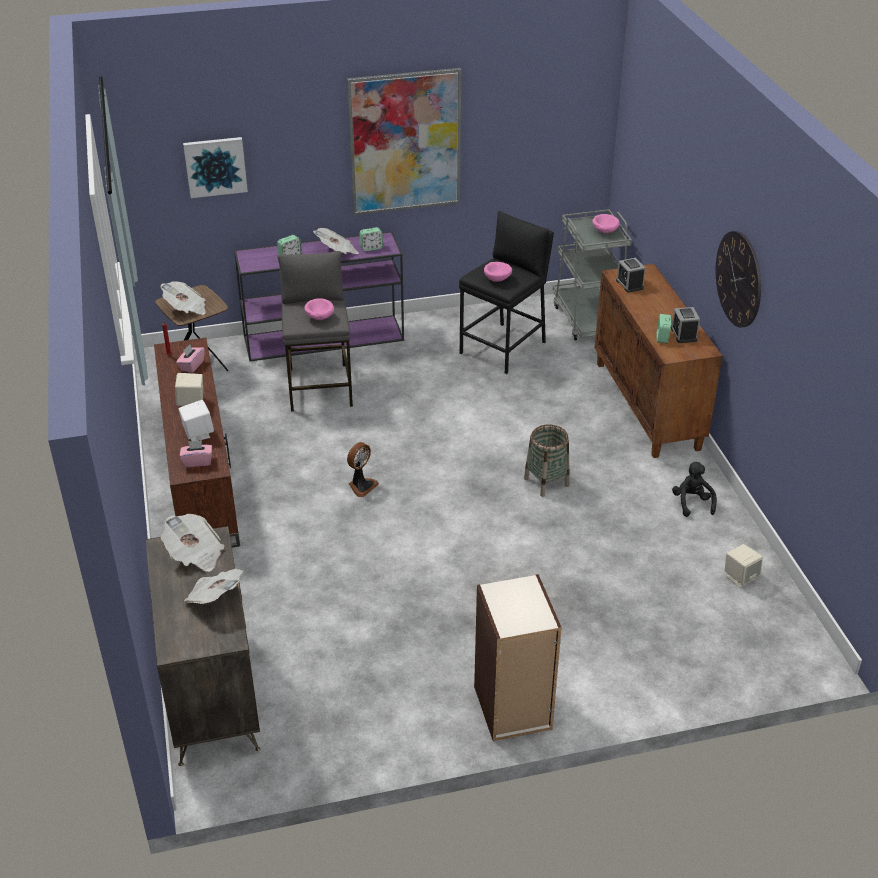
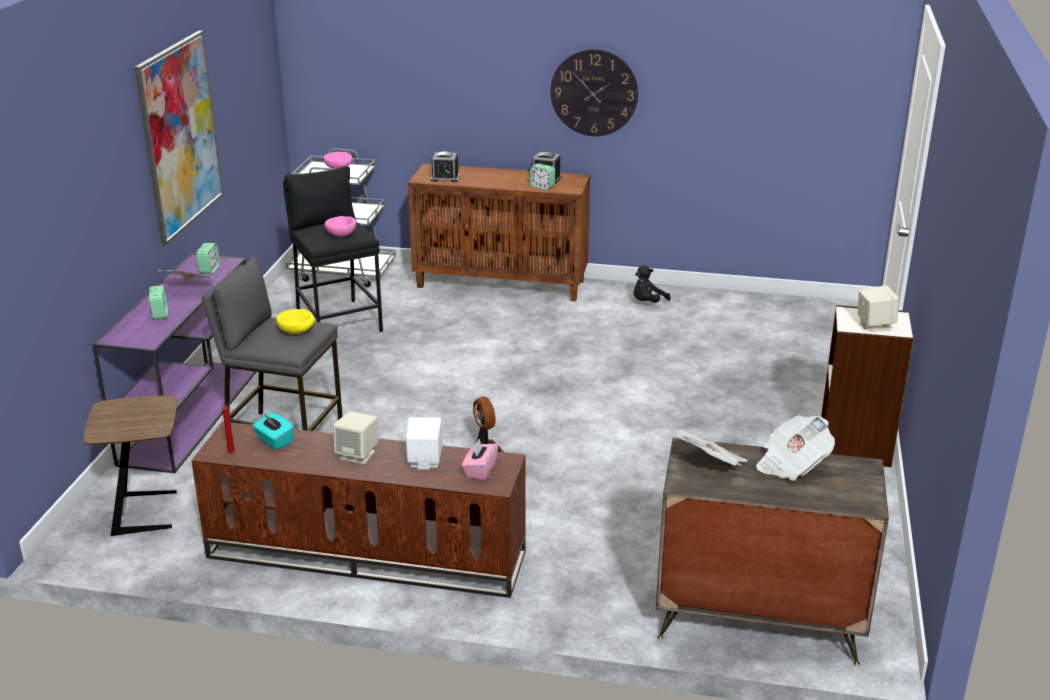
camera: 65 degrees left, 10 degrees down
(186, 308) = (137, 423): newspaper -> none
(191, 365) = (274, 441): pink tissue box -> turquoise tissue box
(215, 166) = (59, 230): picture -> none
(319, 318) = (297, 332): pink bowl -> yellow bowl
(546, 482) = (567, 355): basket -> none
(692, 503) = (647, 303): black plush toy -> black plush toy turned 60 degrees counterclockwise
(740, 577) = (750, 310): beige speaker -> beige speaker (874, 325)

